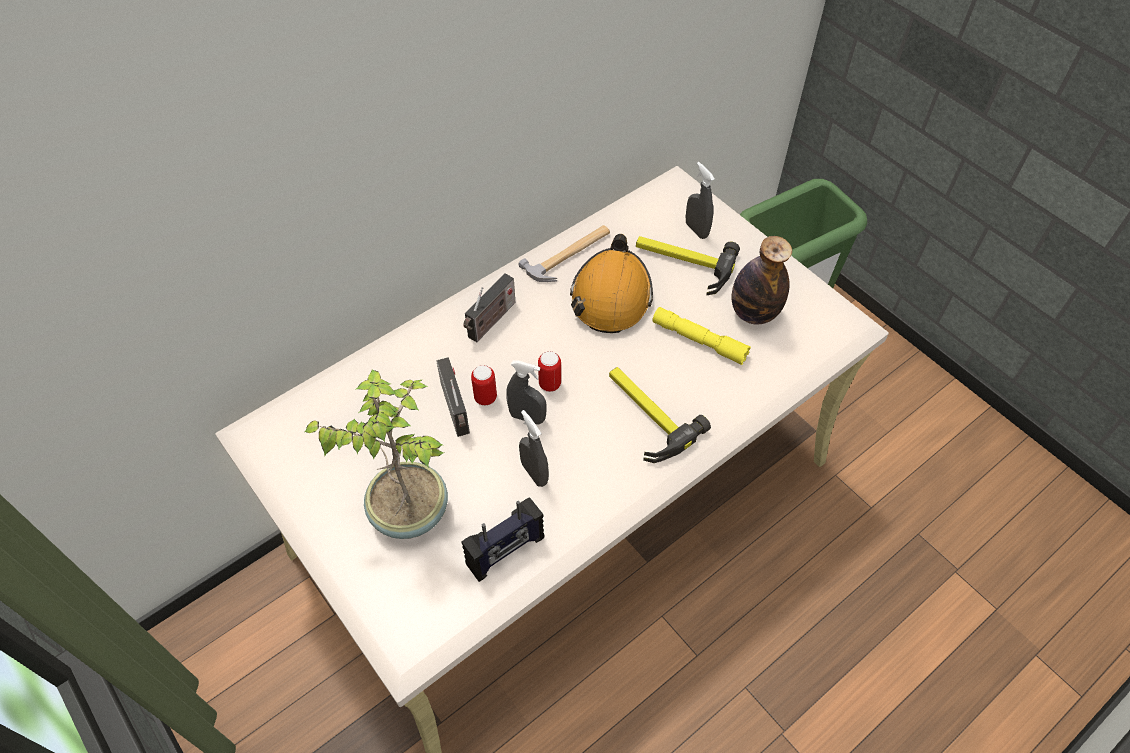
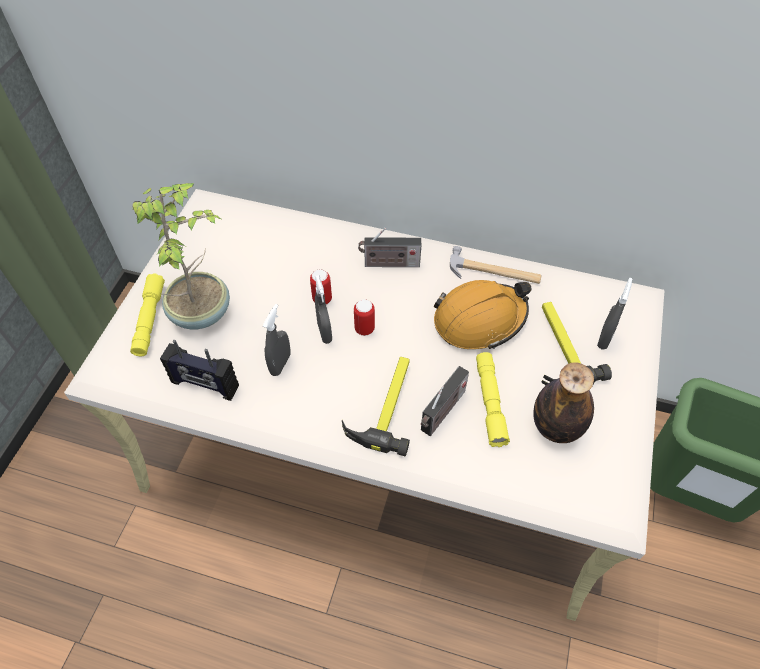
camera: 55 degrees right, 0 degrees up
(375, 565) = (149, 319): none -> yellow flashlight
(457, 410) = (299, 290): radio -> radio (442, 413)

